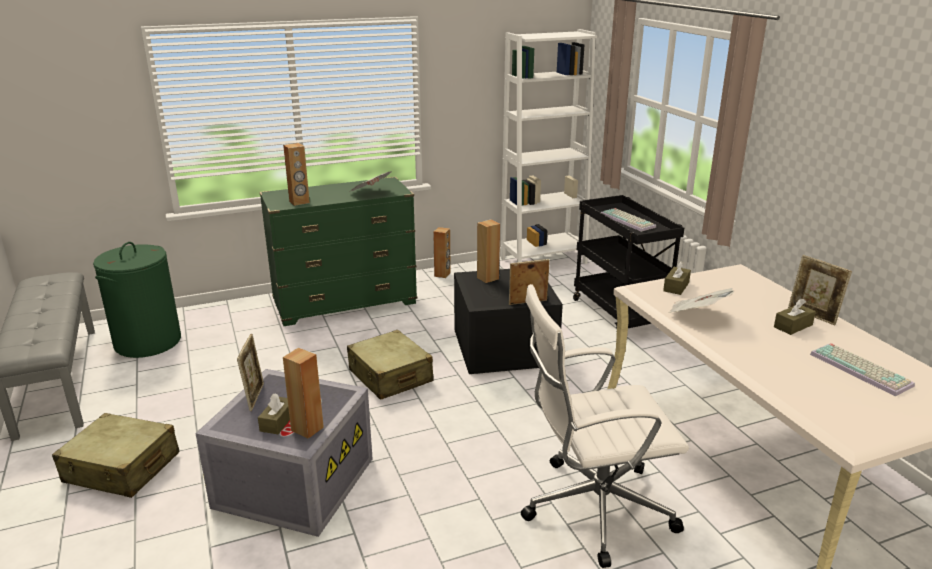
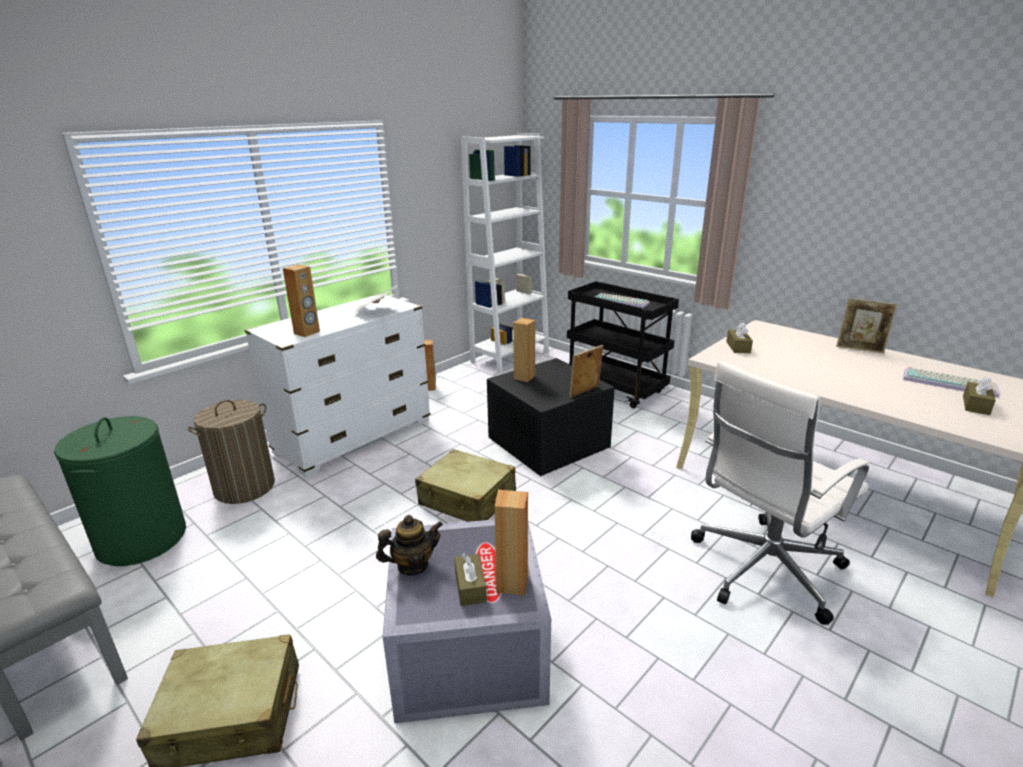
camera: 25 degrees left, 0 degrees up
(237, 323) = (245, 487): none -> laundry basket
(254, 397) = (412, 565): picture frame -> teapot
(345, 303) = (354, 436): green dresser -> white dresser
(697, 315) = (785, 367): newspaper -> none
(793, 326) = (860, 360): brown tissue box -> brown tissue box (976, 405)

